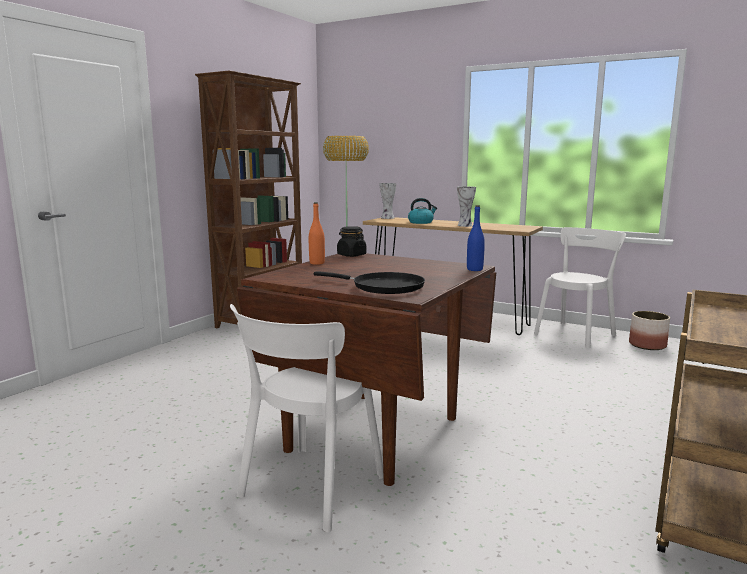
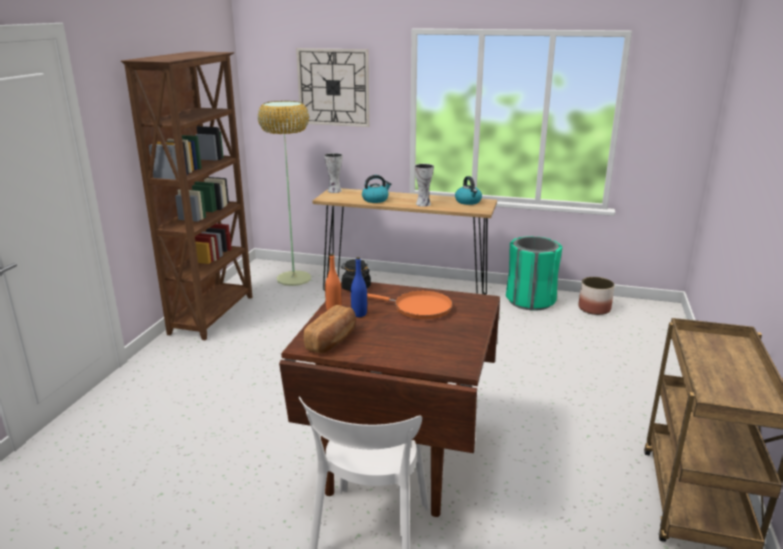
camera: 15 degrees left, 10 degrees up
(296, 276) = (332, 340): none -> bread
(383, 287) = (426, 352): black frying pan -> none
(395, 126) = (333, 87): none -> wall clock
(401, 266) = (418, 308): none -> orange frying pan
(474, 269) = (487, 306): blue bottle -> blue bottle (359, 314)
(511, 226) = (468, 202): none -> kettle
(576, 334) = (530, 300): white chair -> green trash can

